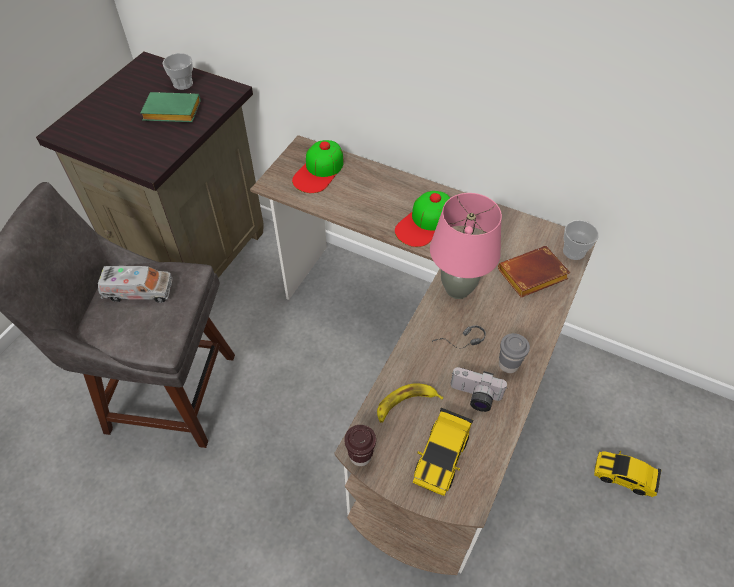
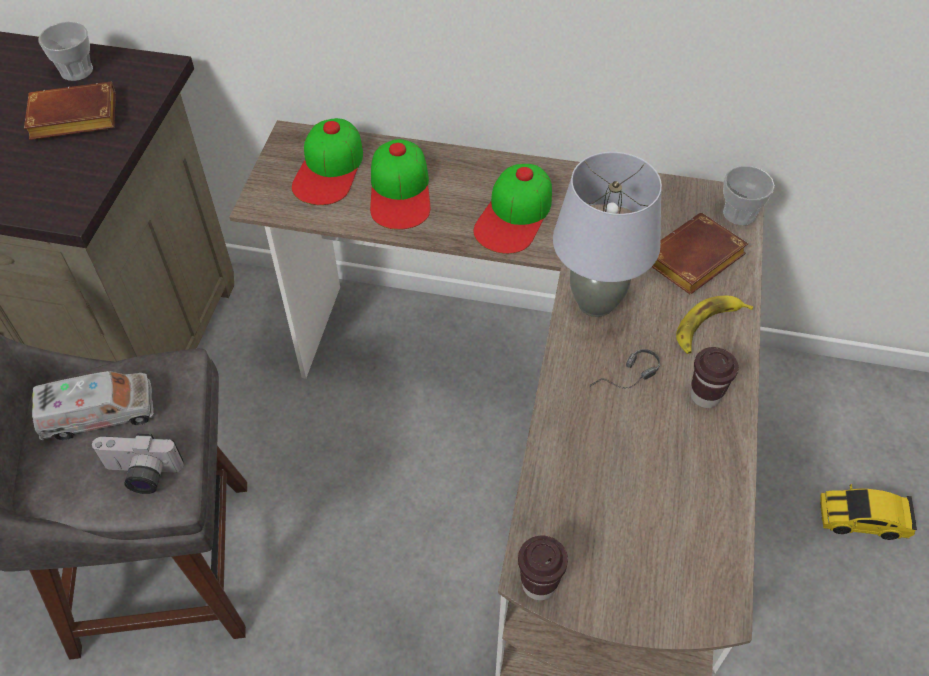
camera: 15 degrees left, 0 degrees up
(170, 113) = (71, 120): green book -> brown book
(358, 193) = (400, 191): none -> cap
(406, 404) = (579, 490): banana -> banana (708, 327)
(441, 456) = (657, 553): toy car -> none
(457, 289) = (596, 302): pink table lamp -> grey table lamp
(474, 397) = (674, 454): camera -> camera (141, 475)
(508, 365) = (705, 396): grey cup -> brown cup

